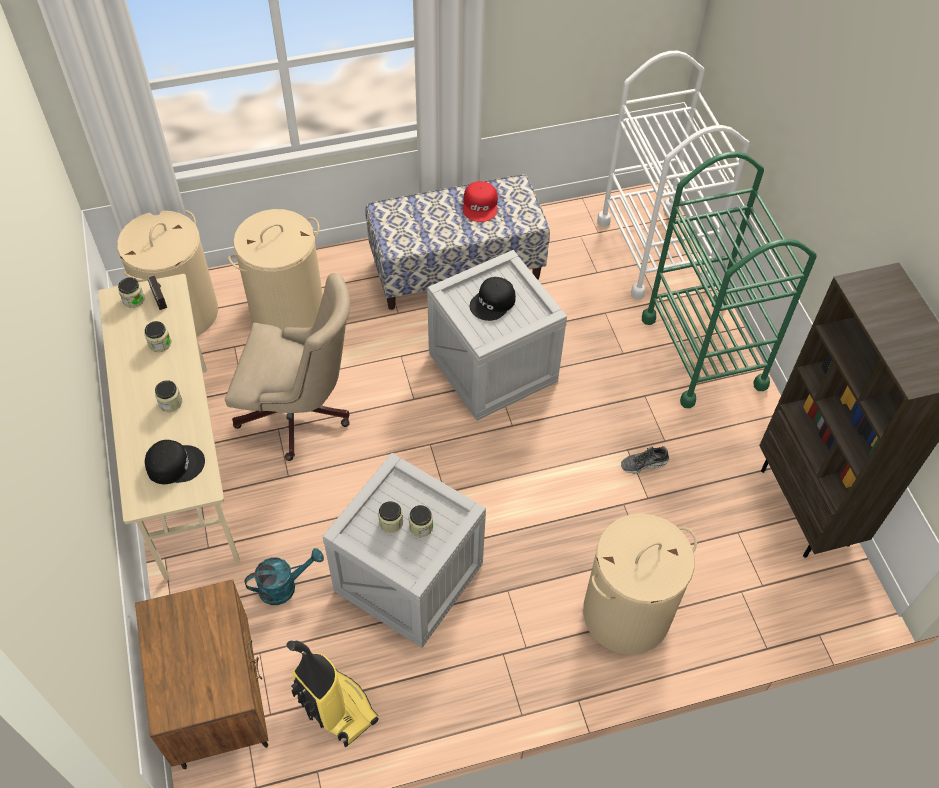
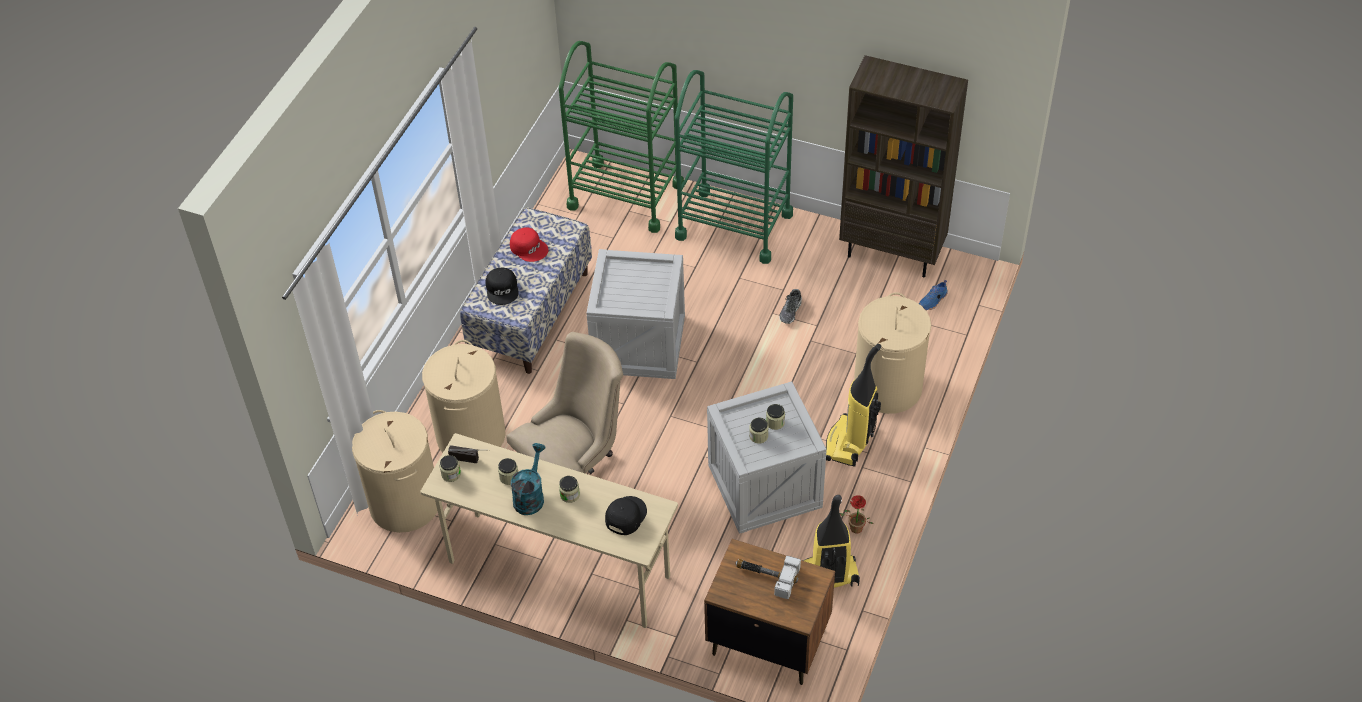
camera: 50 degrees left, 5 degrees down
(203, 642) = (766, 575): none -> hammer
(284, 586) = (711, 559): turquoise watering can -> turquoise watering can (530, 496)
(416, 697) = (854, 530): none -> potted plant
(493, 302) = (632, 287): black cap -> black cap (502, 289)
(524, 622) = (849, 443): none -> vacuum cleaner
(654, 250) = (625, 196): white cart -> green cart
(781, 586) = (933, 301): none -> blue shoe

